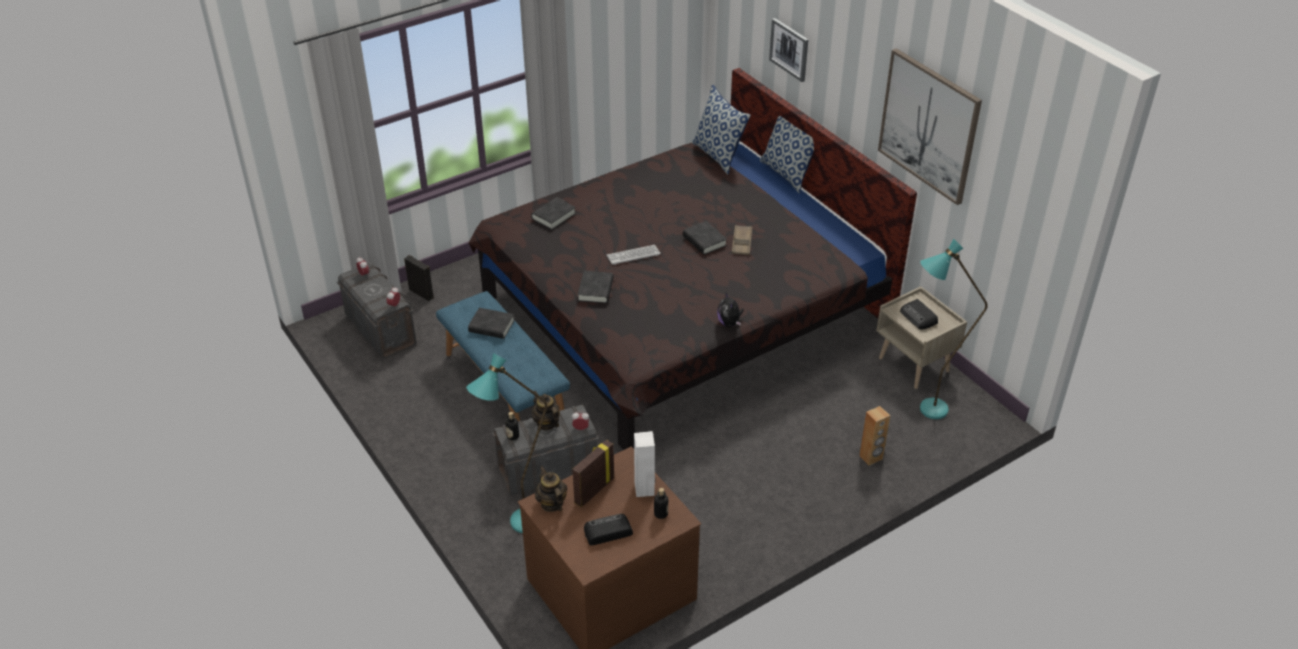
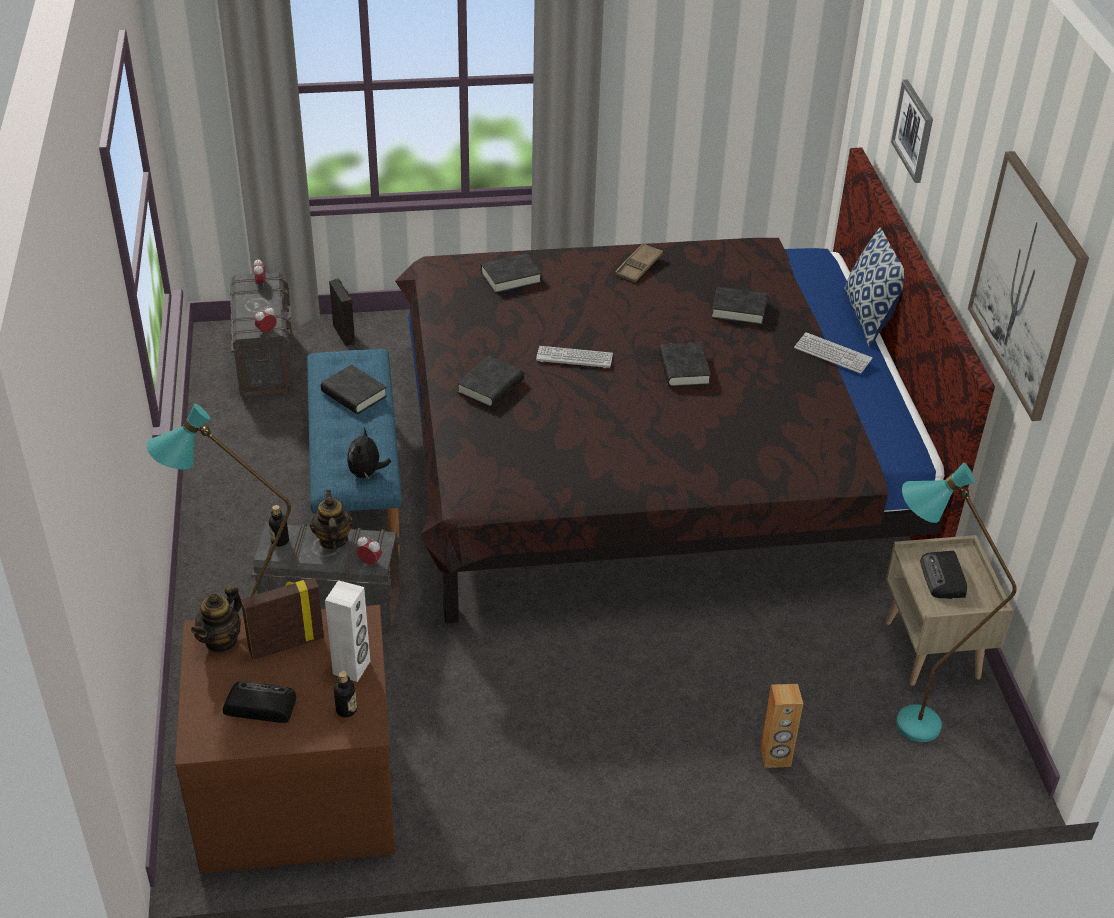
camera: 25 degrees right, 0 degrees up
(551, 503) = (221, 640): teapot -> teapot turned 150 degrees counterclockwise
(709, 193) = (739, 310): none -> black book
(719, 155) = (791, 264): pillow -> none
(729, 323) = (636, 489): plush toy -> plush toy (366, 473)
(742, 243) = (734, 388): brown tray -> brown tray (638, 267)
(783, 204) = (832, 354): none -> keyboard

